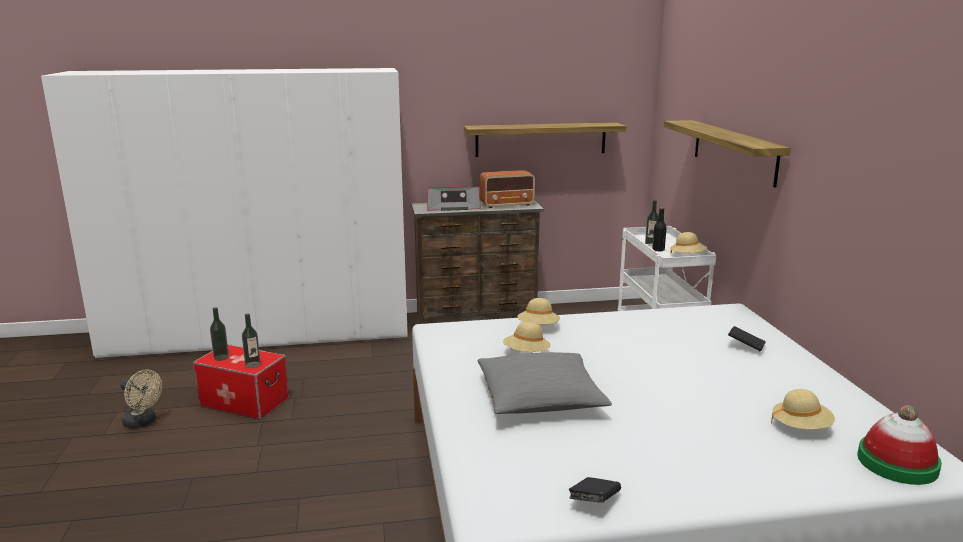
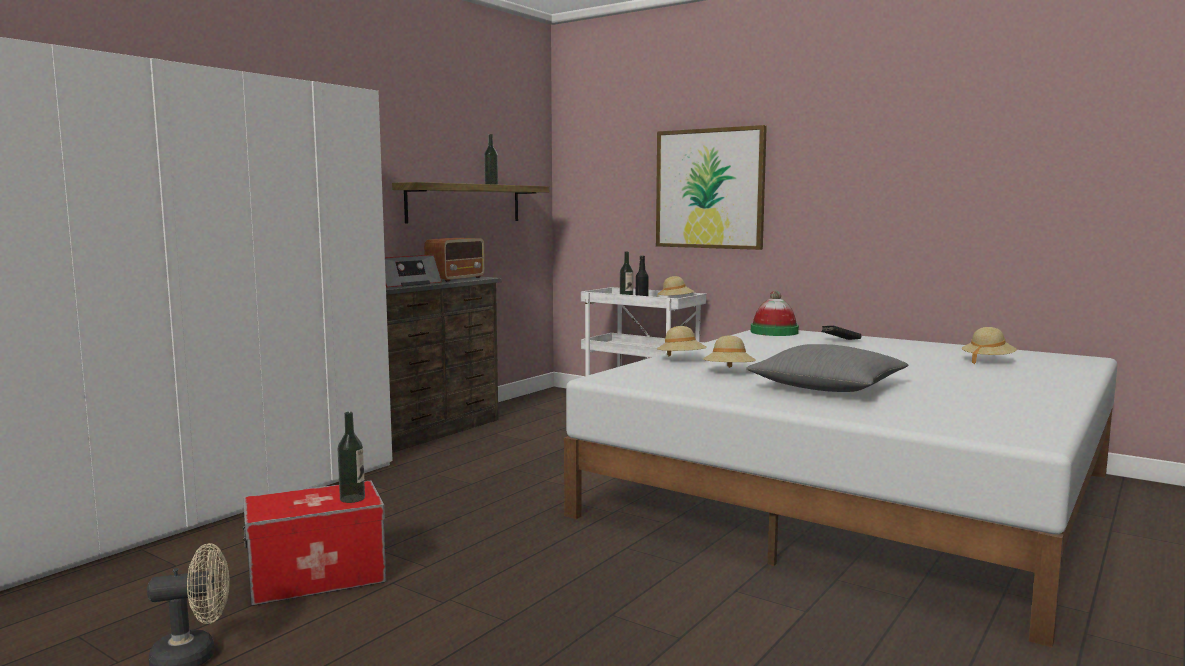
camera: 45 degrees left, 10 degrees down
(221, 357) = (281, 507): bottle -> bottle (491, 184)
(594, 502) = (1036, 414): black book -> none
(734, 151) = (709, 188): shelf -> picture
(897, 463) = (1064, 361): hat -> hat (774, 332)

